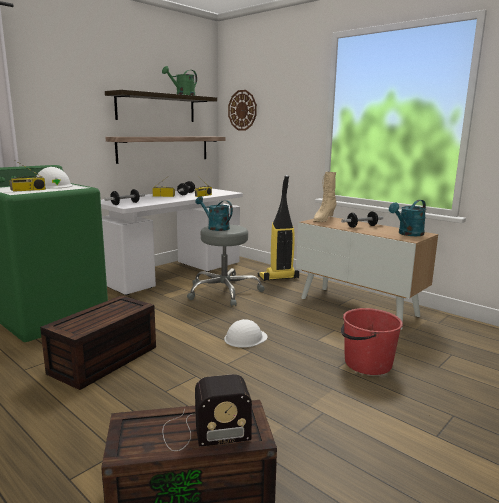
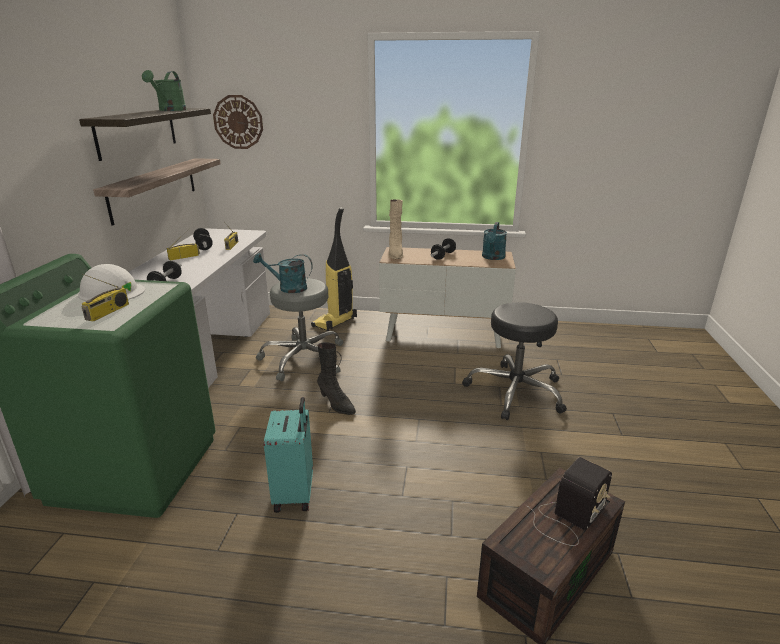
camera: 35 degrees left, 10 degrees up
(104, 361) = (295, 494): brown storage box -> turquoise suitcase
(205, 323) = (336, 404): none -> black boot
(245, 338) = (395, 406): white hard hat -> none
(367, 363) = (516, 392): red bucket -> black stool

